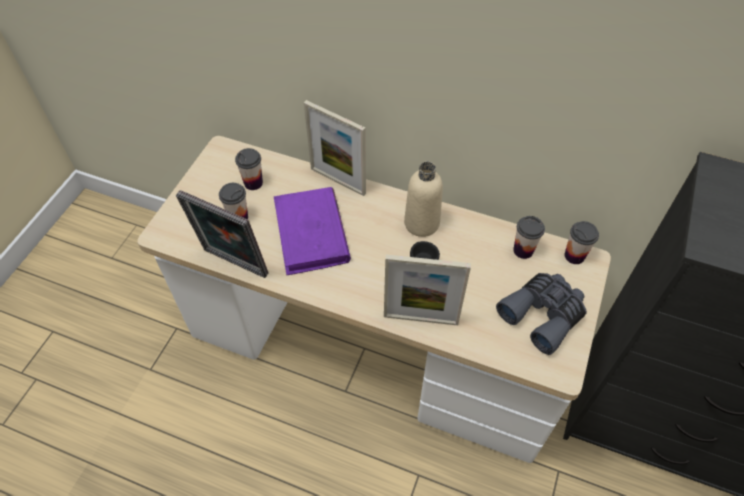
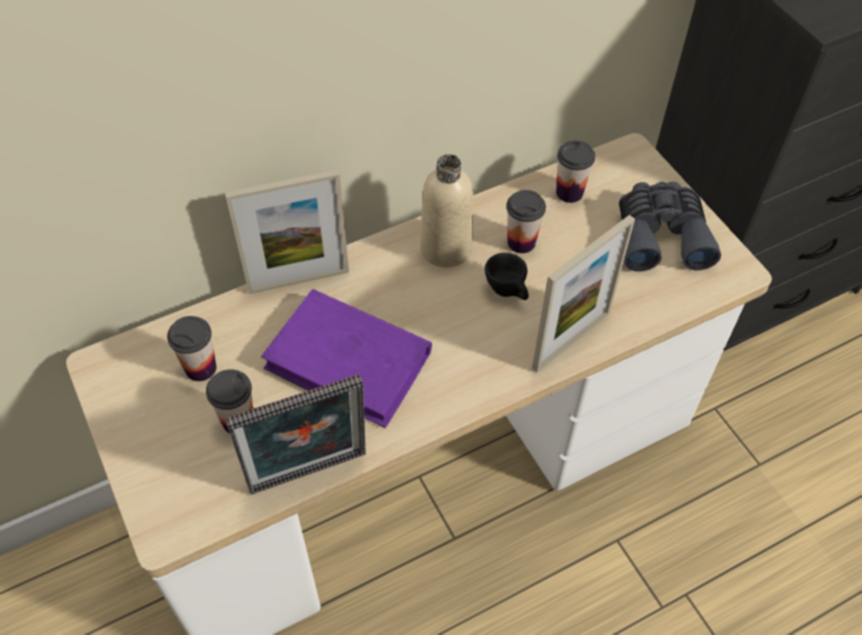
camera: 50 degrees left, 0 degrees up
(574, 256) = (615, 159): cup -> cup (521, 242)

